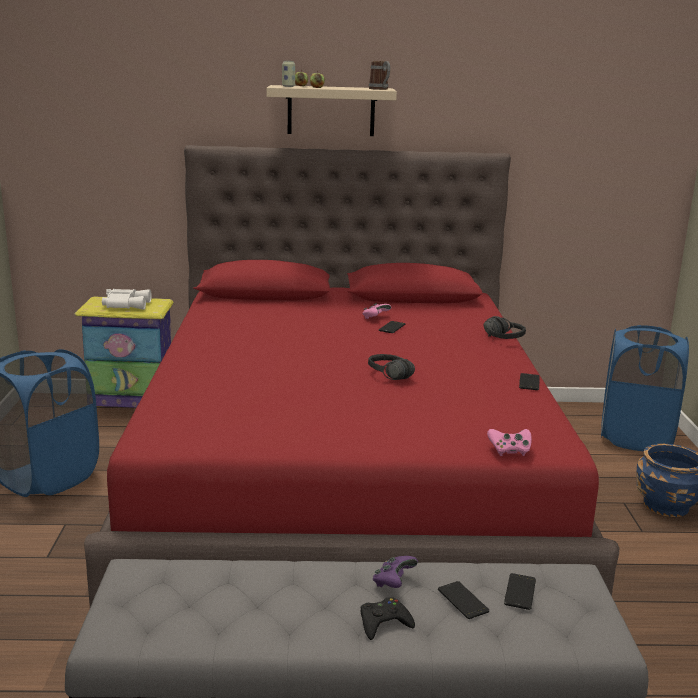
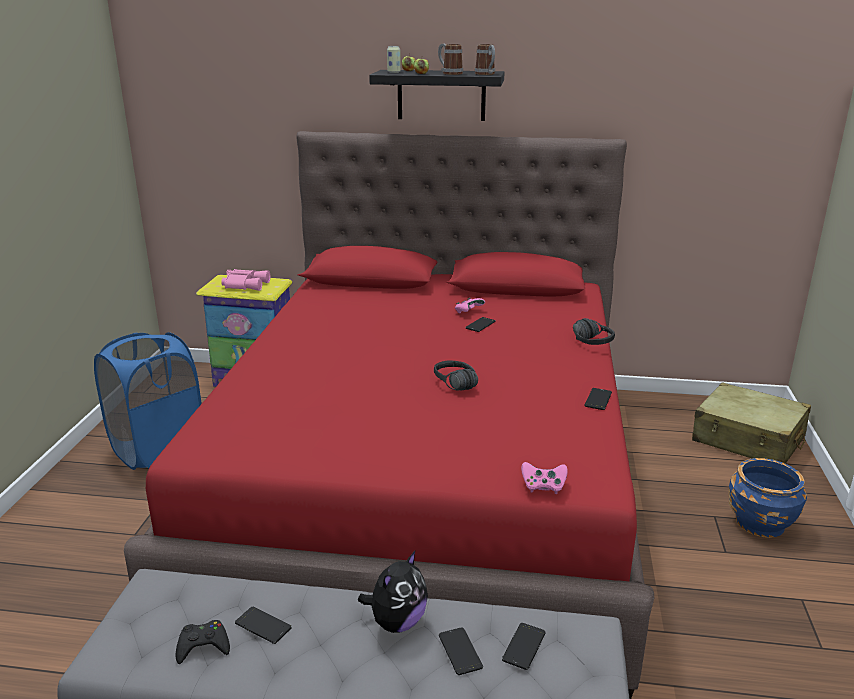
camera: 10 degrees right, 5 degrees up
(126, 304) = (245, 284): white binoculars -> pink binoculars
(263, 595) = (263, 625): none -> phone
(331, 111) = (441, 95): beige shelf -> black shelf
(344, 88) = (449, 73): none -> mug
(384, 623) = (370, 671): black game controller -> black game controller (203, 646)
(393, 582) = (397, 622): purple game controller -> plush toy
(635, 437) = (748, 439): blue laundry basket -> beige suitcase

